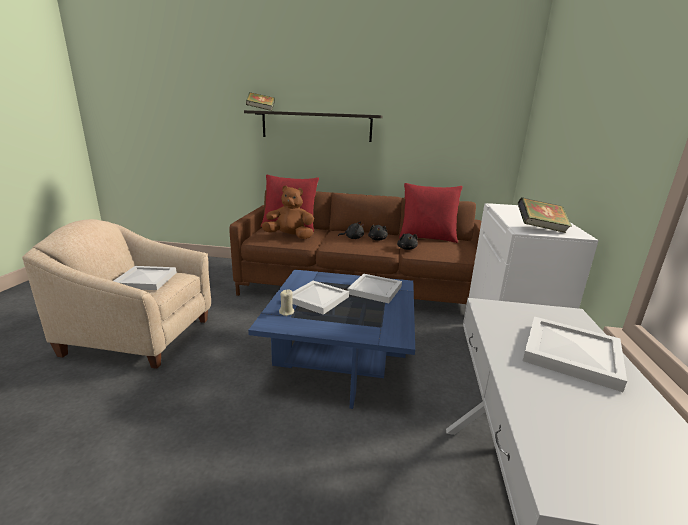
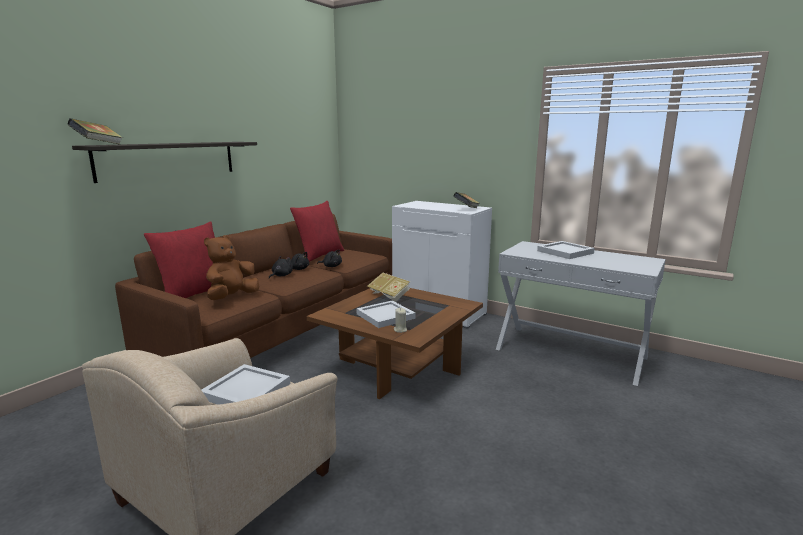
camera: 65 degrees left, 5 degrees down
(340, 360) = (398, 366): blue coffee table -> brown coffee table
(375, 290) = (389, 296): white tray -> book

